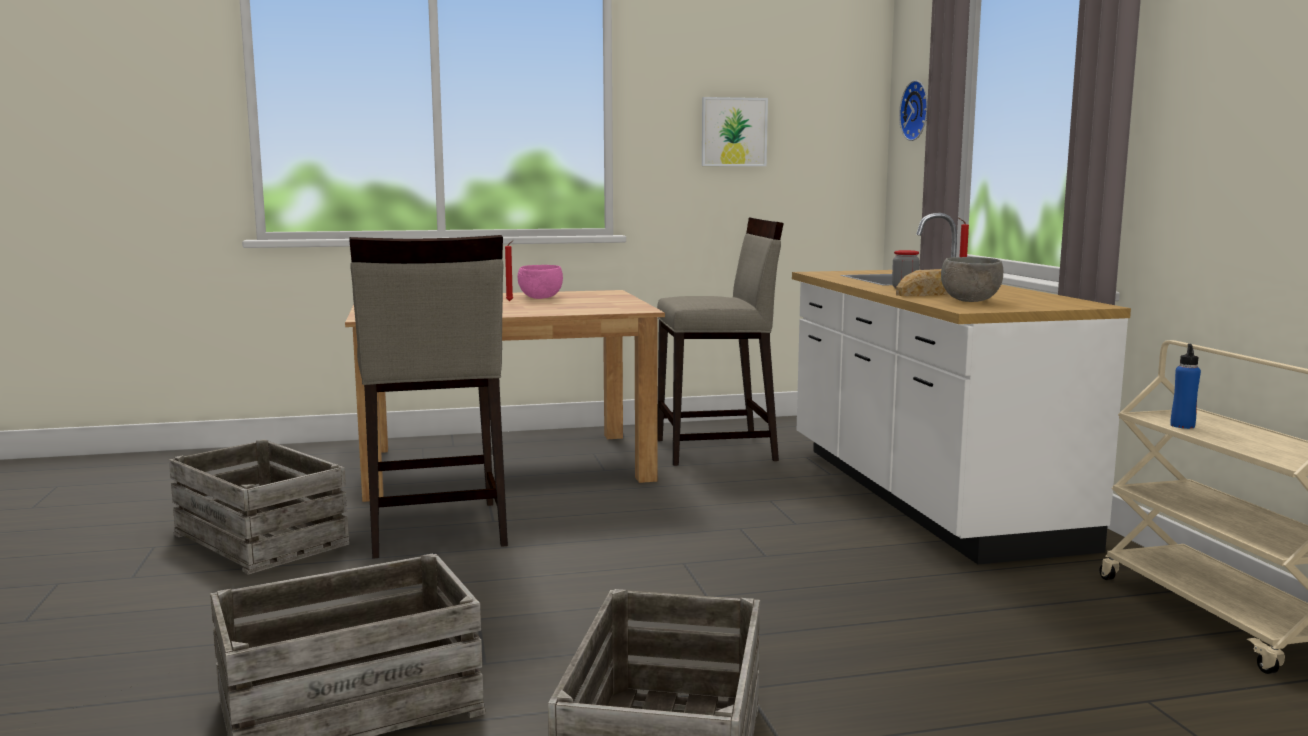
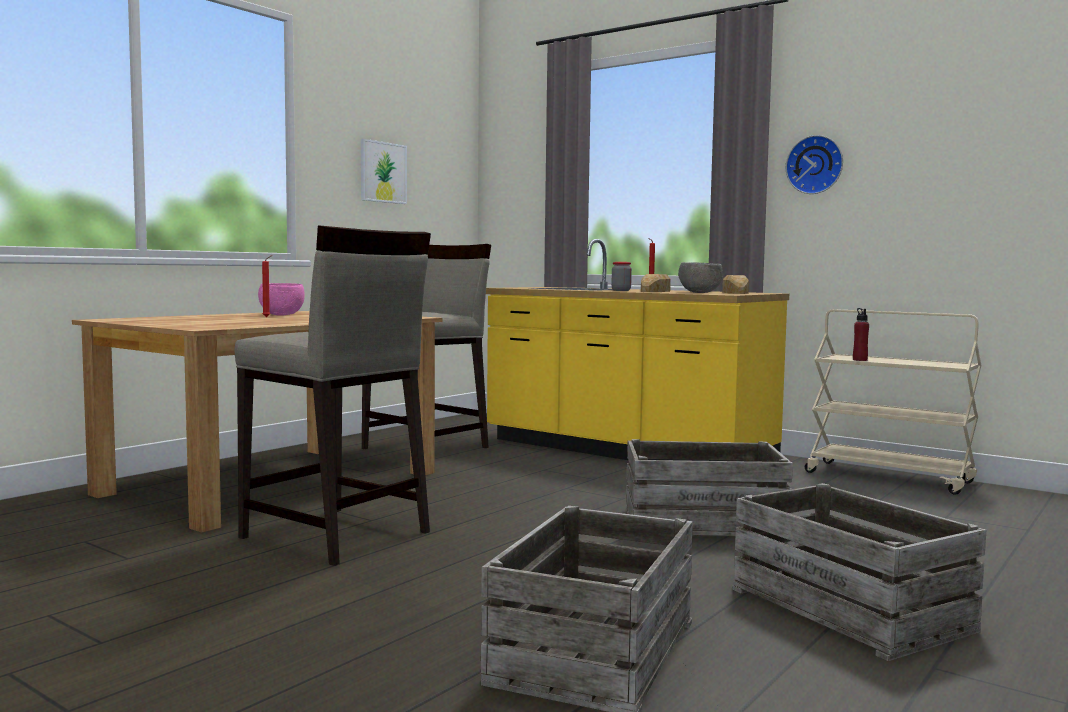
camera: 40 degrees left, 5 degrees down
(262, 539) = (172, 579): crate -> crate (703, 524)
(917, 110) = (518, 166): wall clock -> wall clock (815, 165)
(923, 495) = (625, 451): white counter -> yellow counter
(1030, 303) = (734, 292): none -> bread
(1182, 426) = (860, 360): blue bottle -> red bottle

